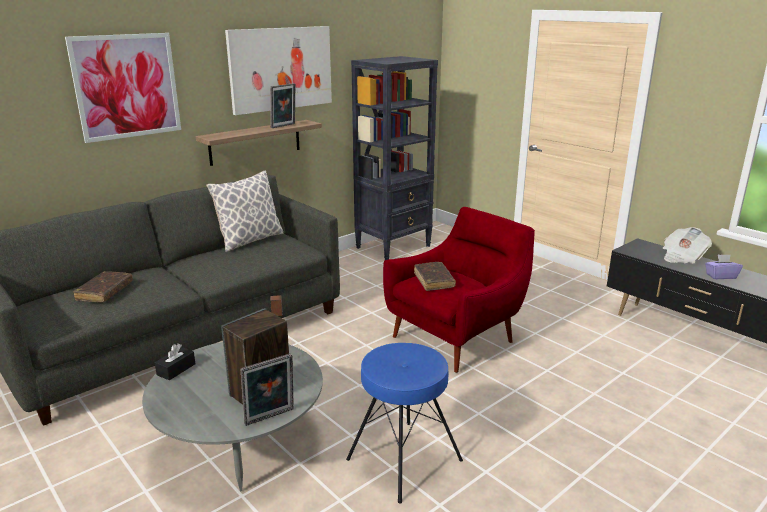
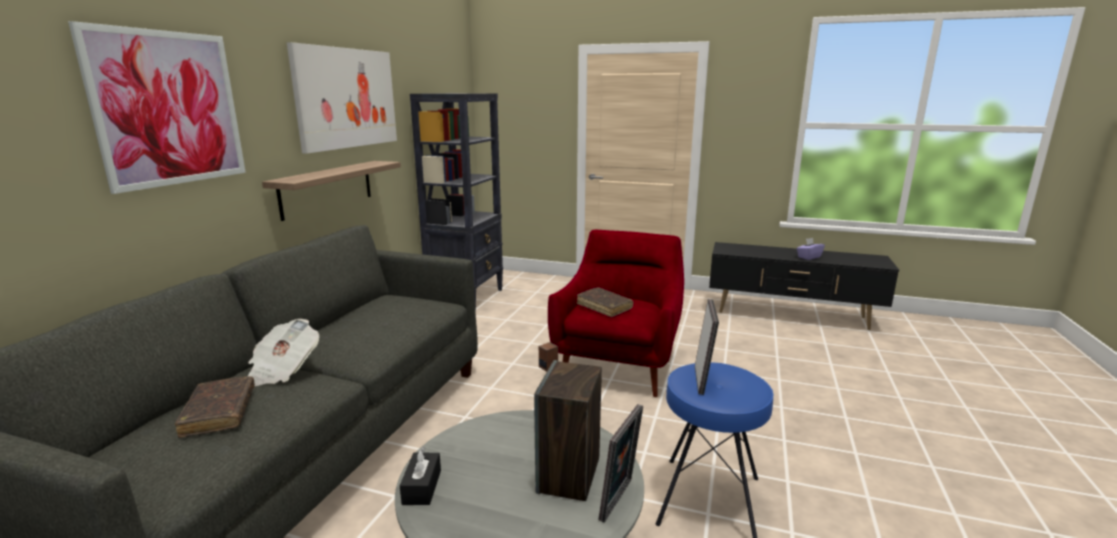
camera: 30 degrees left, 5 degrees down
(249, 240) = (361, 307): pillow -> none
(284, 126) = (362, 166): picture frame -> picture frame (702, 380)
(682, 257) = (765, 249): newspaper -> newspaper (283, 370)

